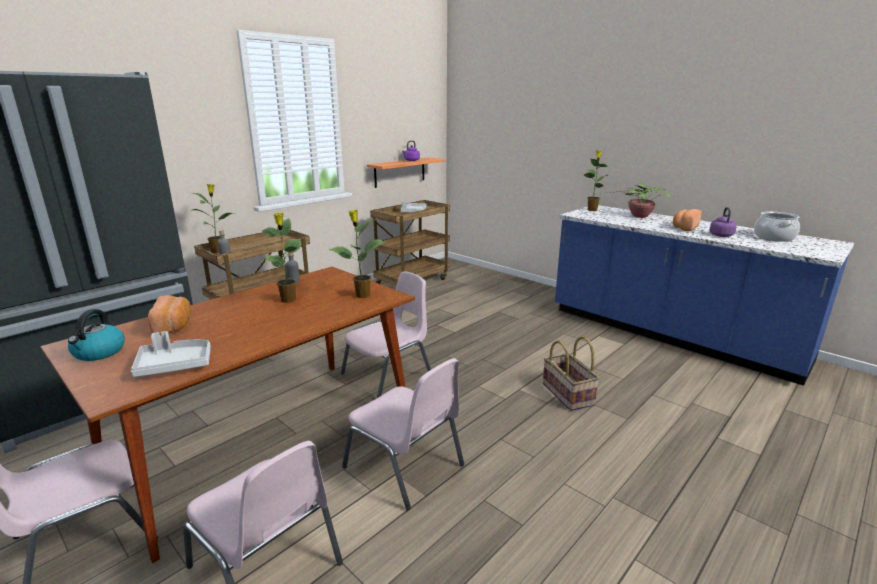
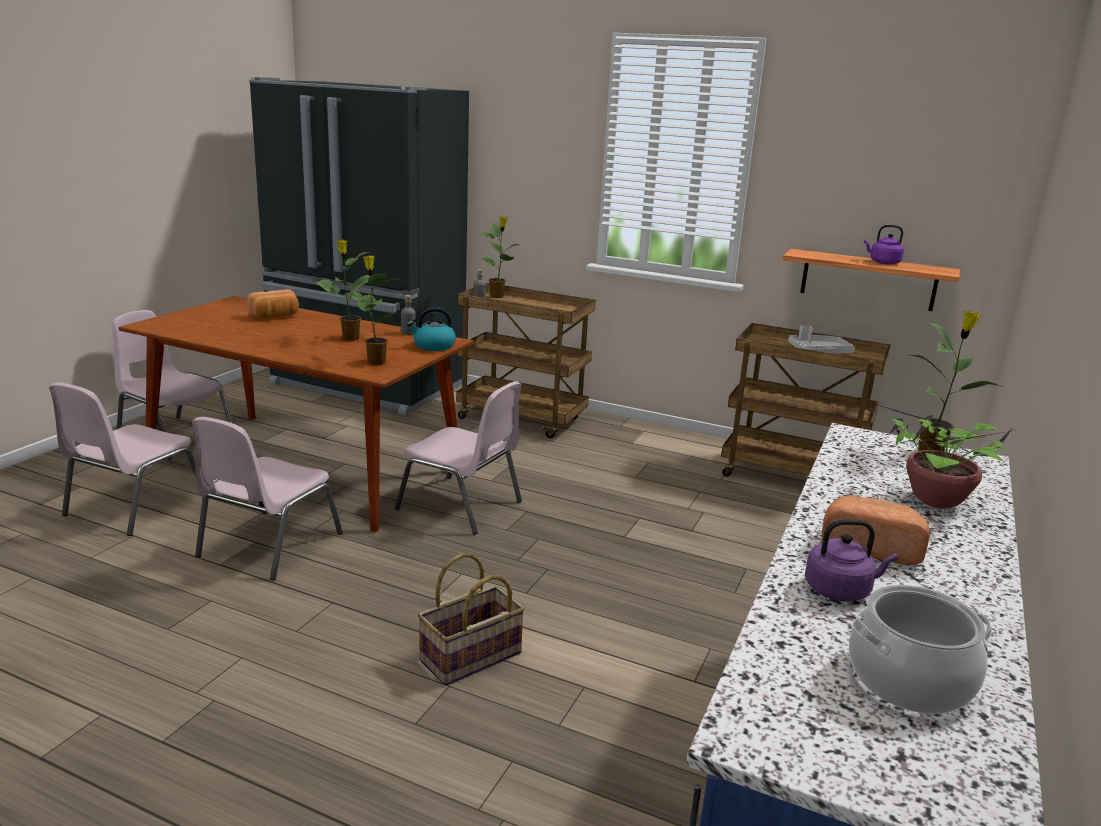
camera: 70 degrees right, 0 degrees up
(99, 352) = (220, 309): kettle -> kettle (433, 346)
(174, 365) = (196, 329): grey tray -> none

